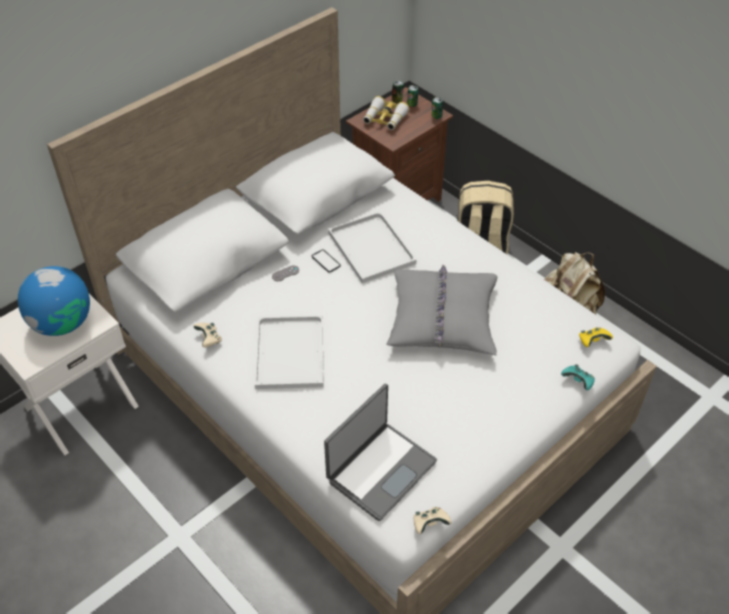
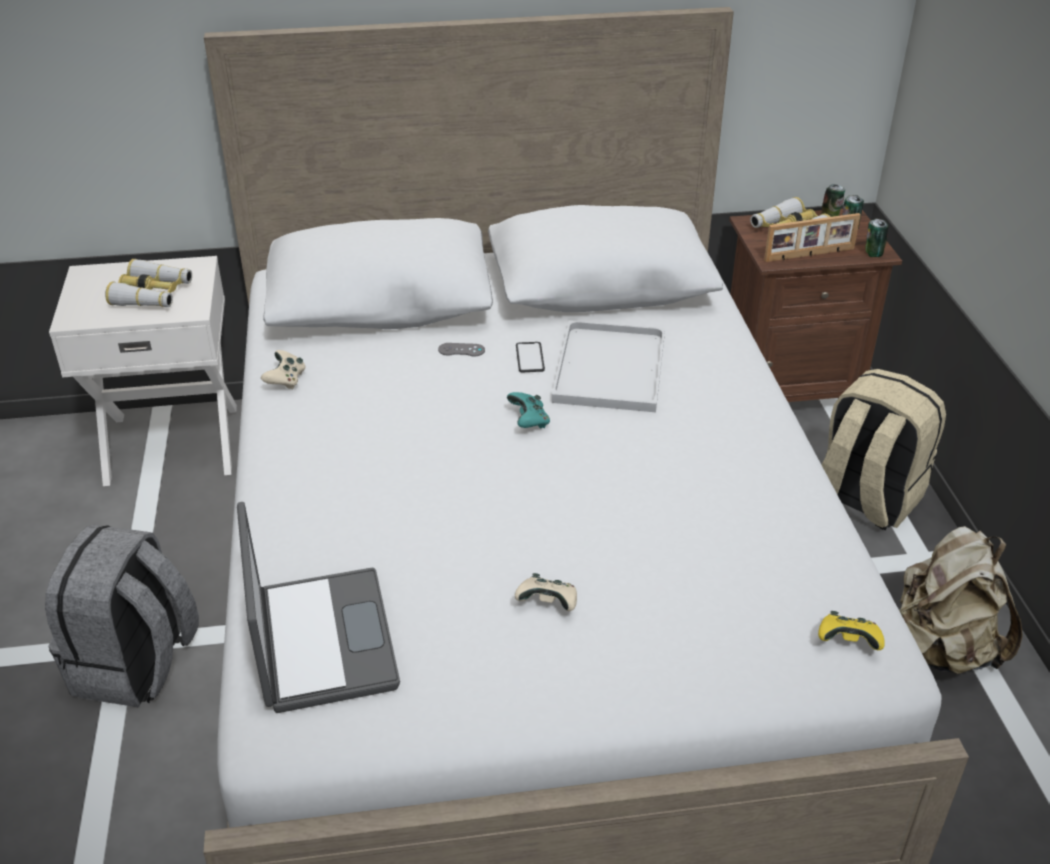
camera: 35 degrees right, 10 degrees down
(62, 323) = (152, 294): globe -> binoculars
(199, 543) = (136, 666): none -> grey backpack
(289, 351) = (365, 437): white tray -> none
(380, 470) = (320, 641): laptop -> laptop turned 90 degrees counterclockwise
(407, 130) = (810, 255): none -> picture frame
(430, 524) = (308, 754): beige game controller -> beige game controller (548, 604)
(442, 318) = (623, 495): grey pillow -> none
(578, 382) = (761, 688): turquoise game controller -> turquoise game controller (529, 421)

